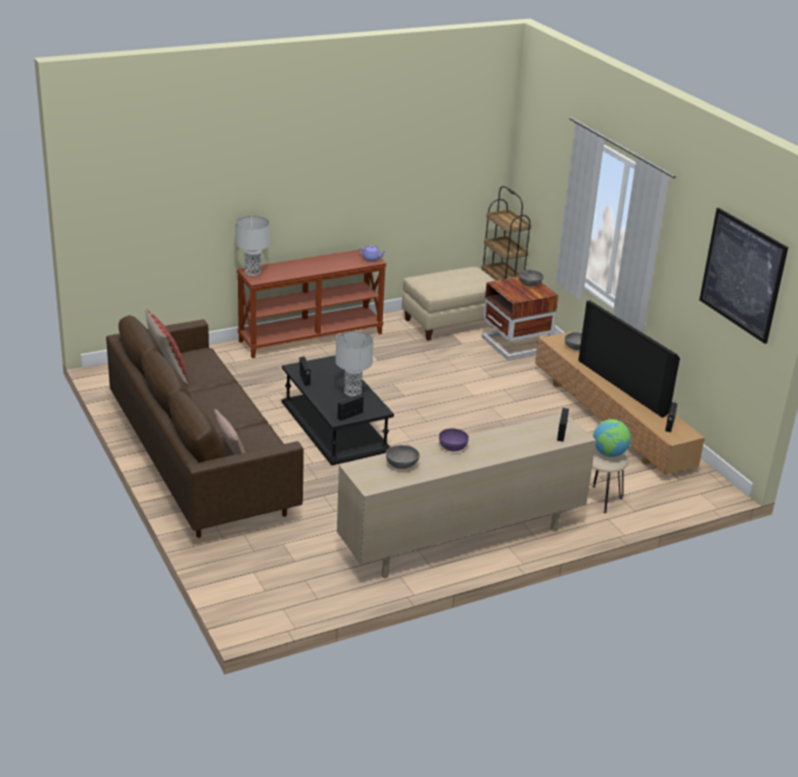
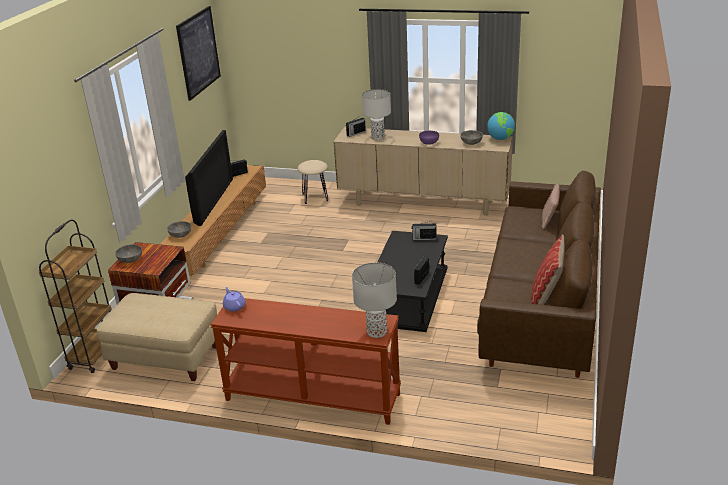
camera: 135 degrees left, 0 degrees up
(353, 392) = (398, 254): white table lamp -> white table lamp (377, 137)
(609, 454) = (310, 163): globe -> globe (500, 139)

